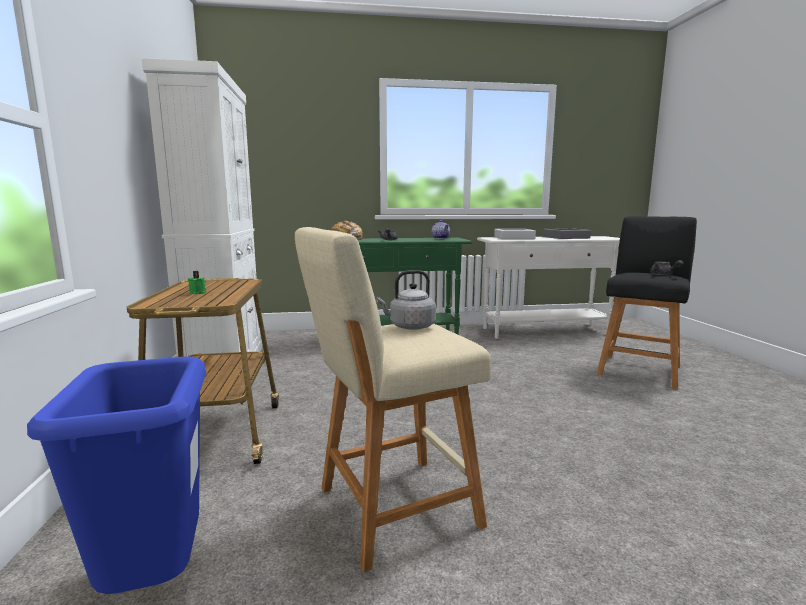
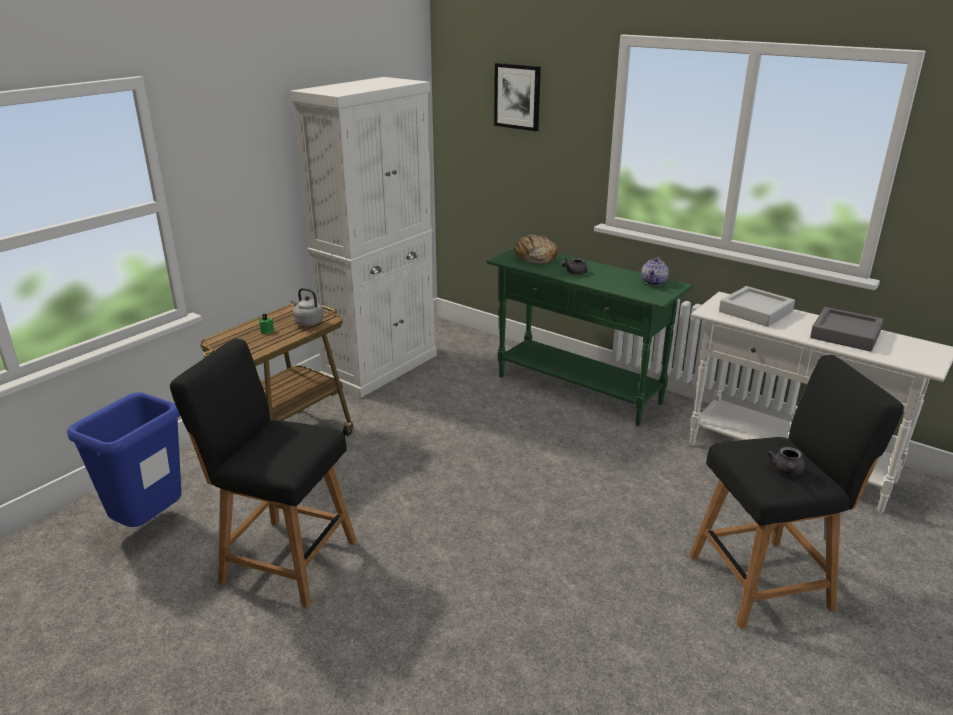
camera: 45 degrees right, 15 degrees up
(295, 127) = (517, 96): none -> picture
(390, 509) = (283, 559): beige stool -> black stool
(409, 327) = (292, 437): grey kettle -> grey kettle (307, 322)

